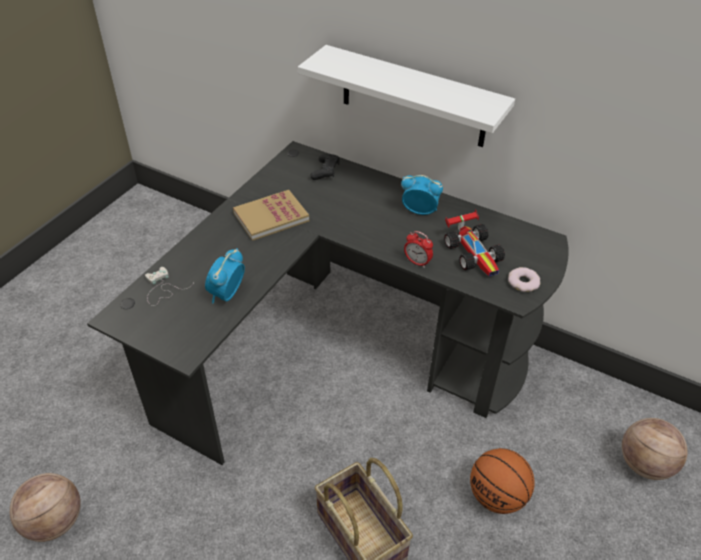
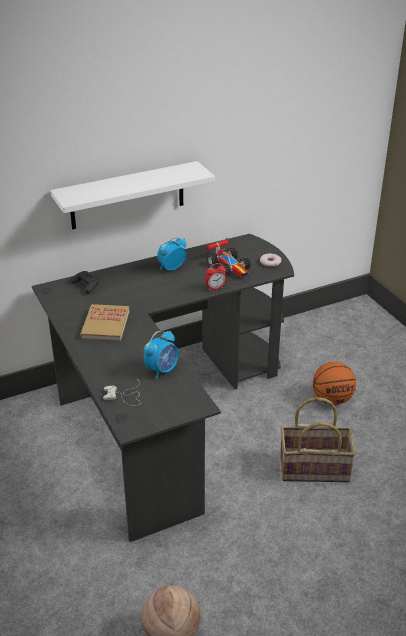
camera: 55 degrees left, 10 degrees down
(227, 294) = (162, 370): alarm clock -> alarm clock turned 105 degrees counterclockwise
(474, 252) = (230, 266): toy car -> toy car turned 45 degrees clockwise
(644, 464) = (356, 336): basketball -> none

